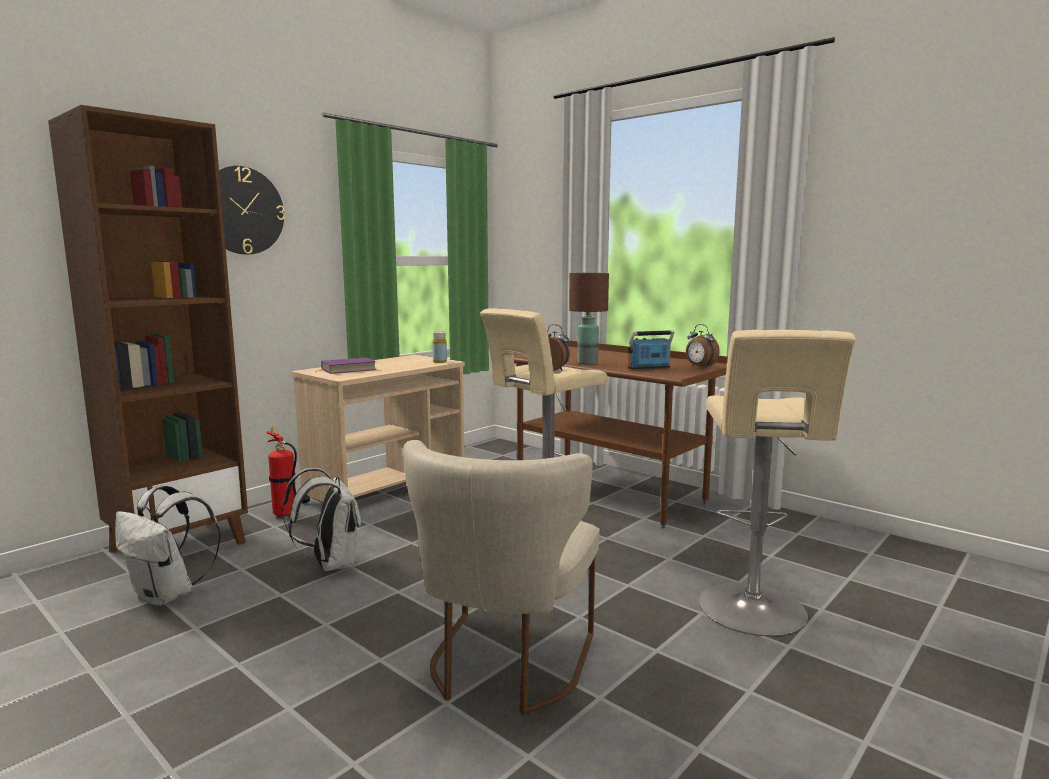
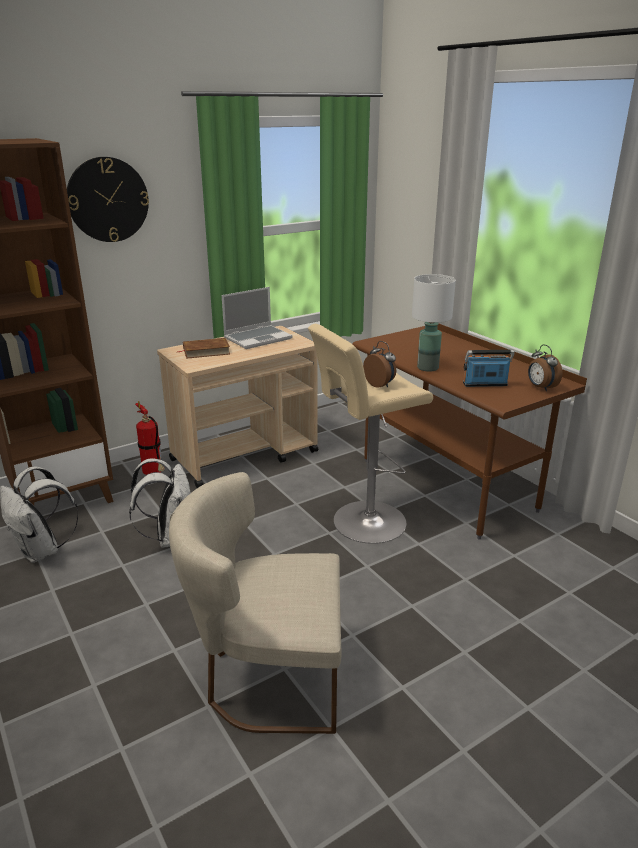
camera: 15 degrees right, 15 degrees up
(348, 369) = (206, 351): purple book -> brown book
(398, 361) = (258, 338): none -> laptop
(440, 361) = (295, 343): yellow bottle -> none
(505, 667) = (267, 679): beige chair -> beige chair turned 60 degrees clockwise
(587, 363) = (427, 368): brown table lamp -> white table lamp
(754, 612) = (515, 661): beige stool -> none

